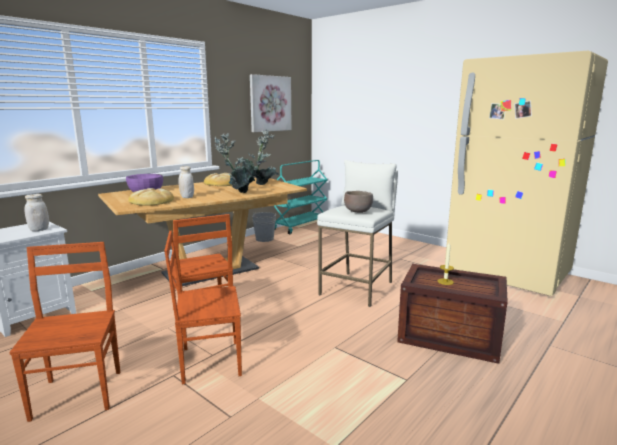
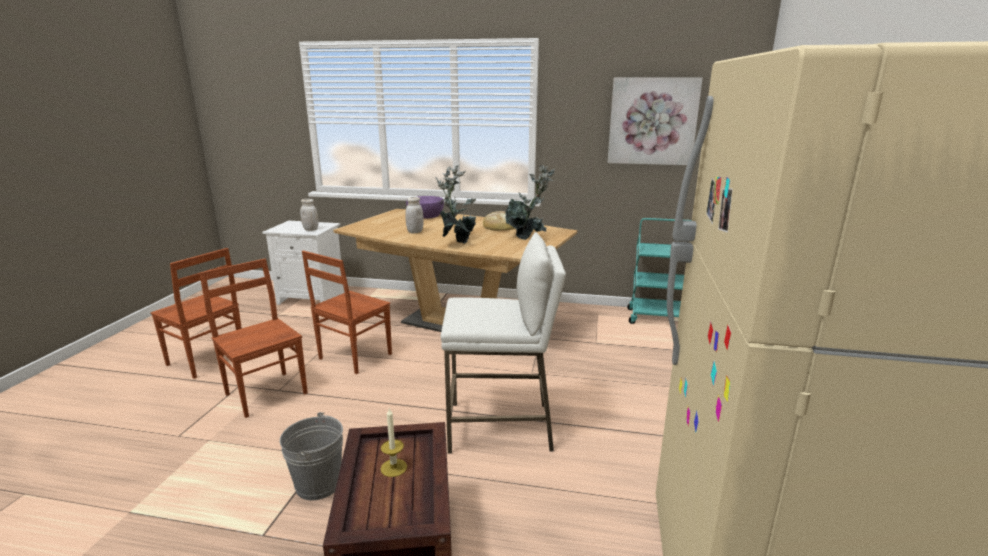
camera: 60 degrees right, 5 degrees up
(79, 393) = (206, 361): brown chair -> brown chair turned 75 degrees clockwise
(151, 201) = (383, 227): bread -> none
(264, 239) = (589, 315): grey bucket -> grey bucket (318, 484)
(358, 212) = (470, 314): brown bowl -> none

